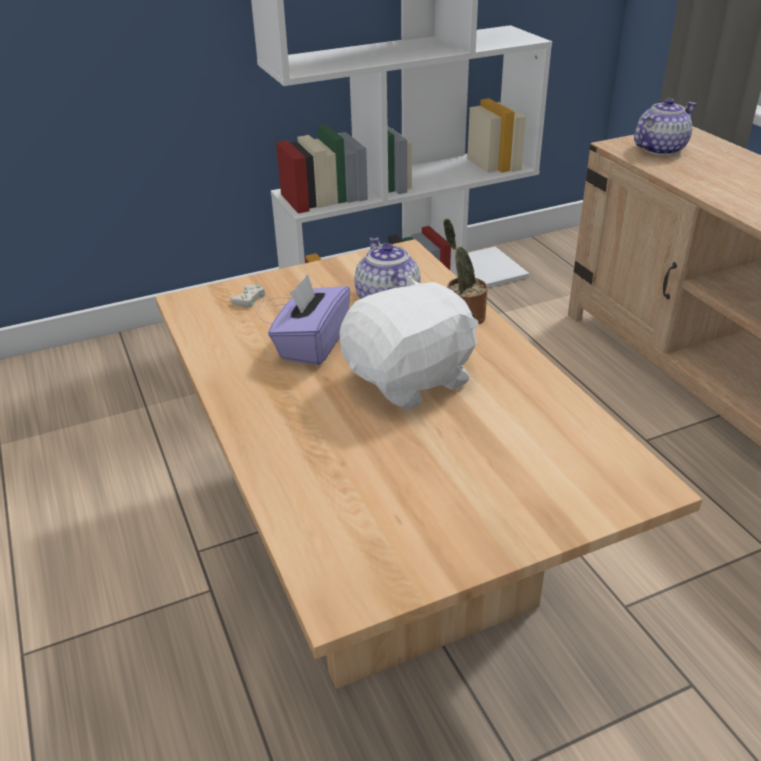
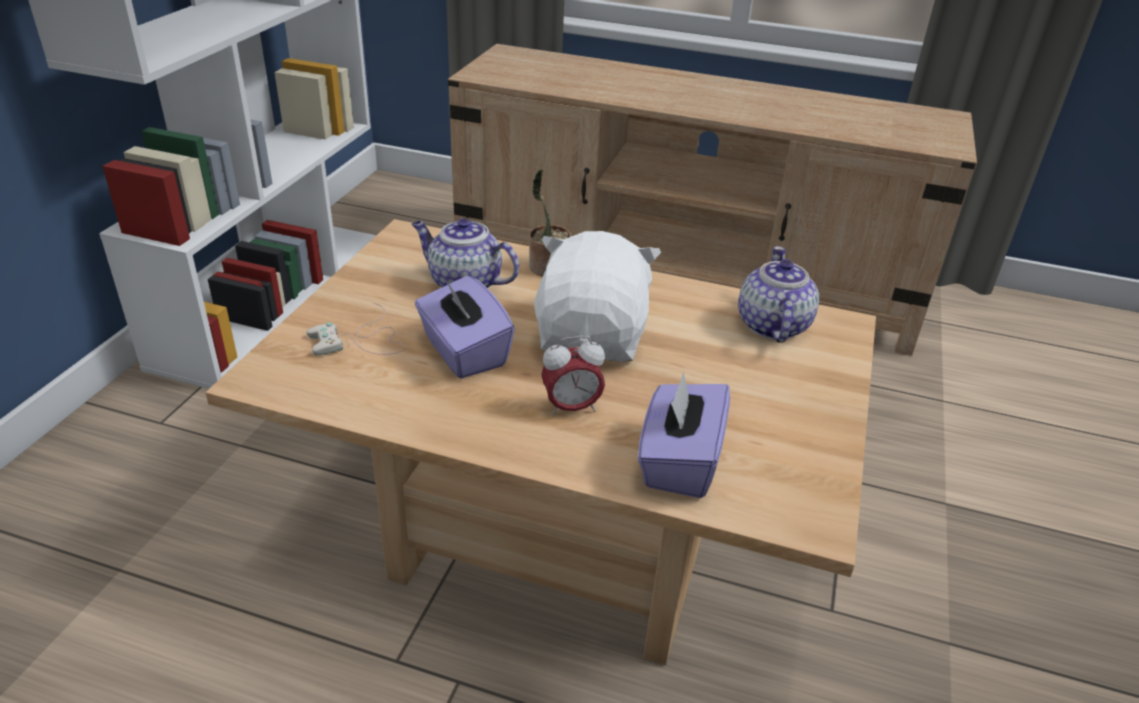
camera: 50 degrees left, 0 degrees up
(315, 416) = (571, 408): none -> alarm clock
(320, 493) = (678, 462): none -> purple tissue box
(659, 149) = (511, 70): teapot -> teapot (772, 326)

